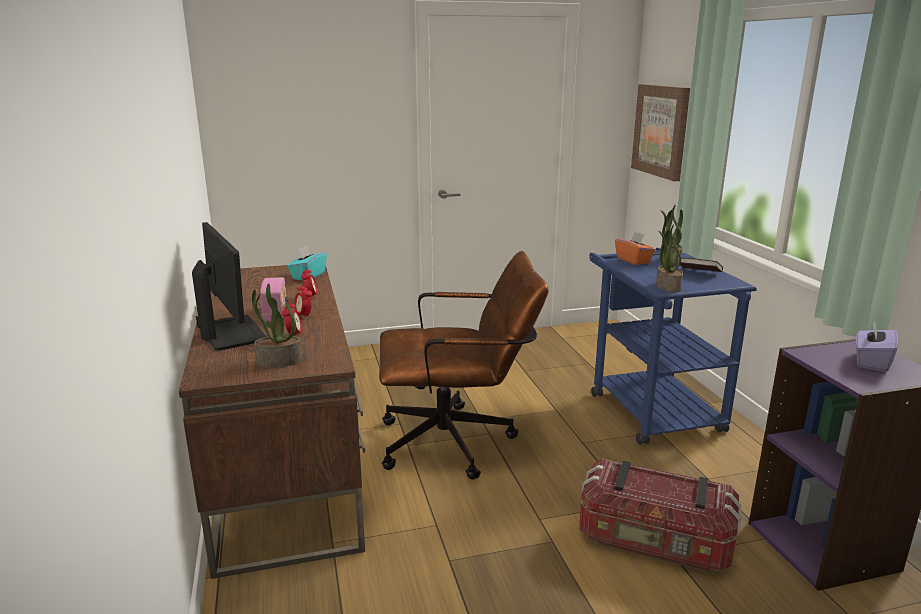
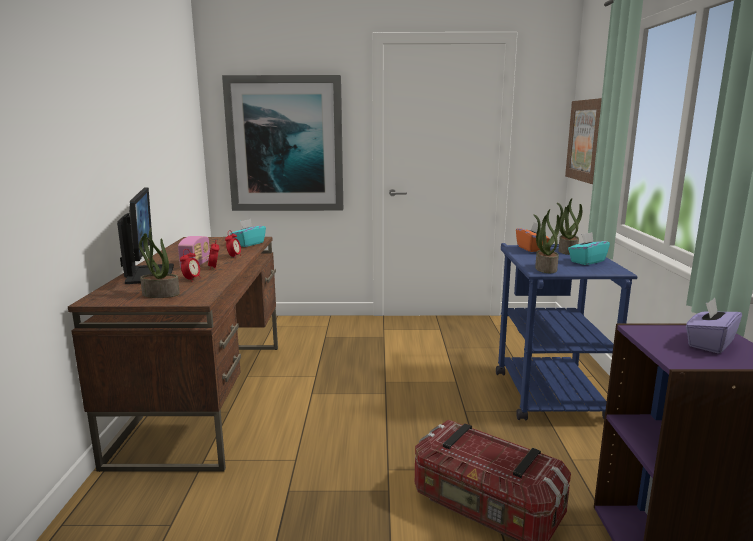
camera: 15 degrees right, 5 degrees down
(311, 140) = (286, 144): none -> picture
(458, 442) = (355, 396): brown office chair -> none
(699, 273) = (587, 261): book -> turquoise tissue box

